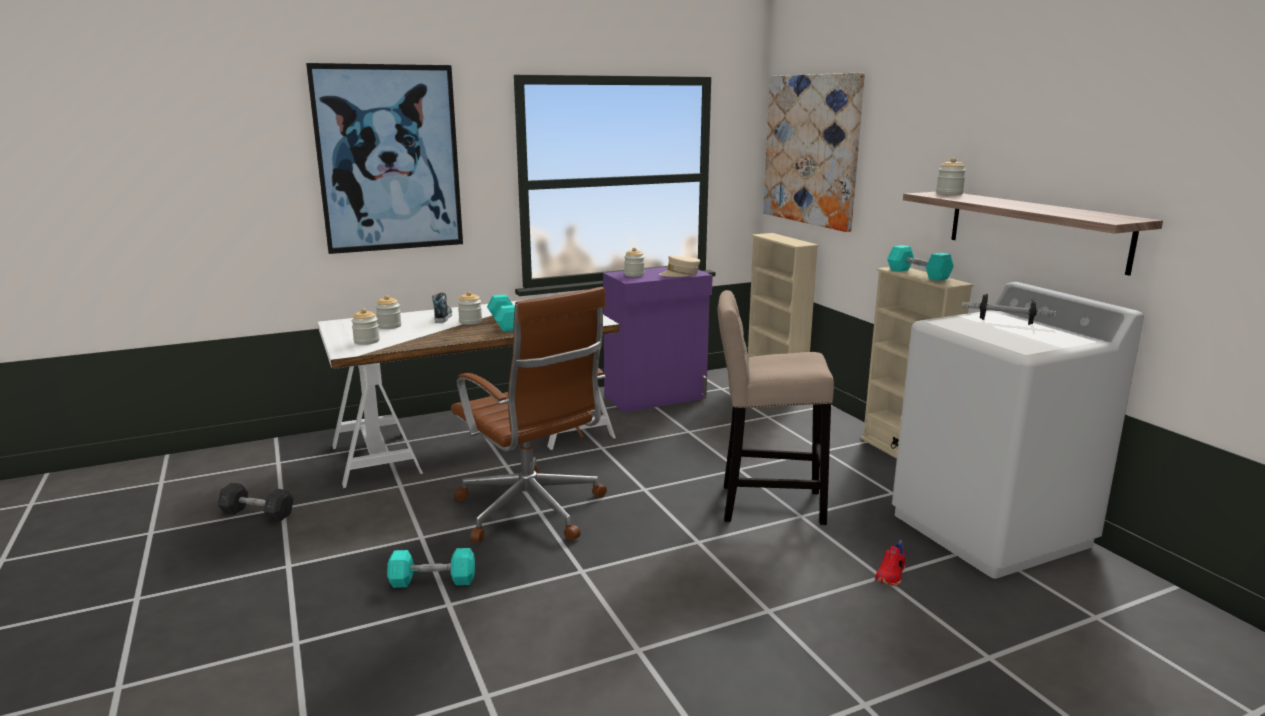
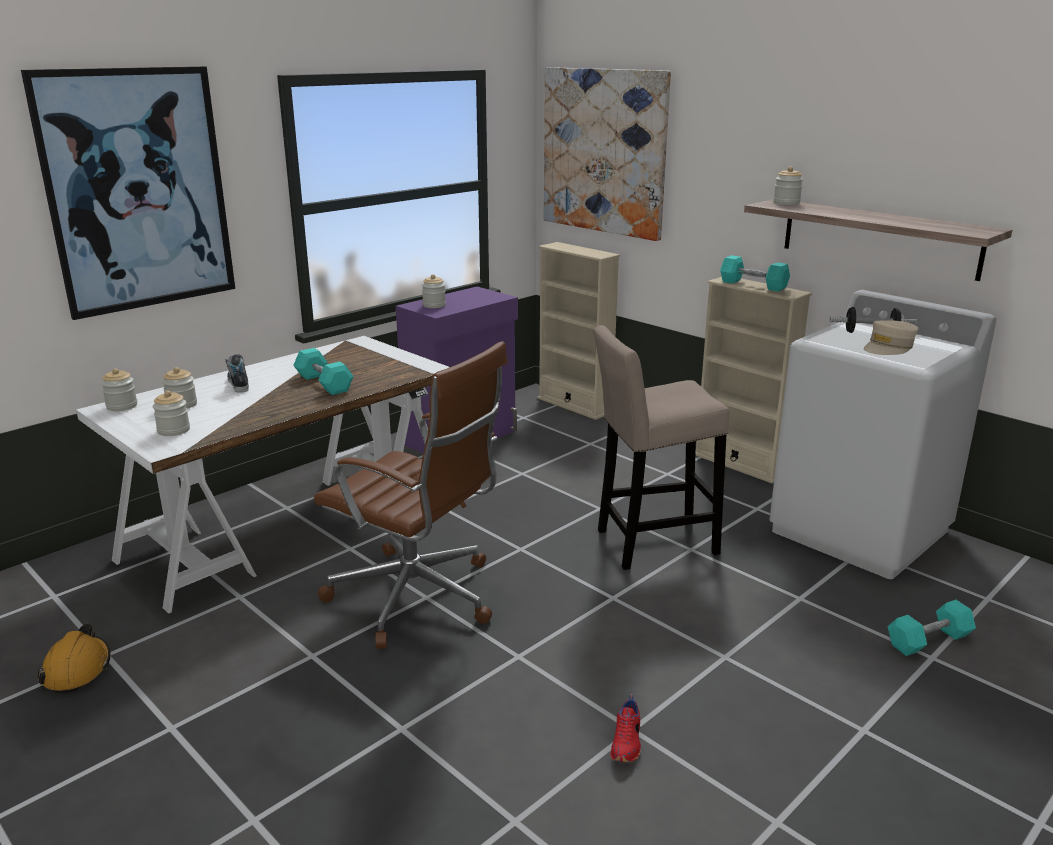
camera: 20 degrees left, 5 degrees up
(257, 513) = (77, 669): grey dumbbell -> orange hard hat
(433, 581) = (363, 705): turquoise dumbbell -> turquoise dumbbell (928, 640)
(470, 322) = (279, 386): jar -> jar (122, 406)
(680, 274) = (483, 299): beige cap -> beige cap (889, 347)
(891, 575) = (807, 595): red shoe -> red shoe (627, 743)

